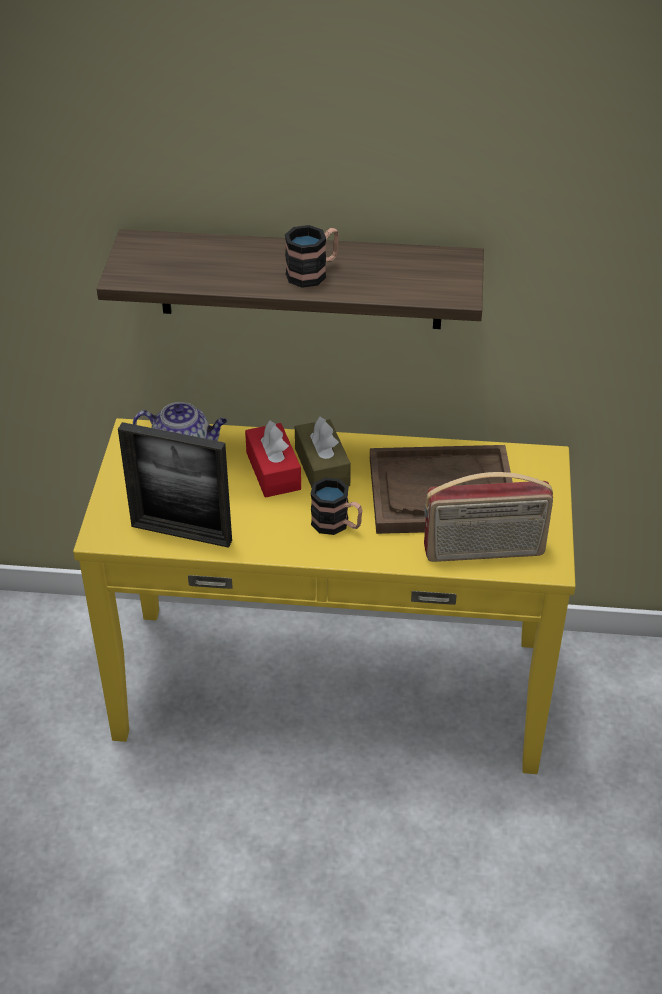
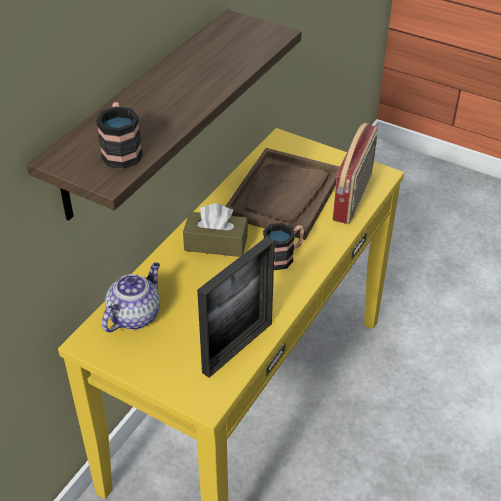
camera: 65 degrees left, 0 degrees up
(273, 471) = (201, 271): red tissue box -> none
(313, 272) = (194, 82): mug -> mug (121, 150)

